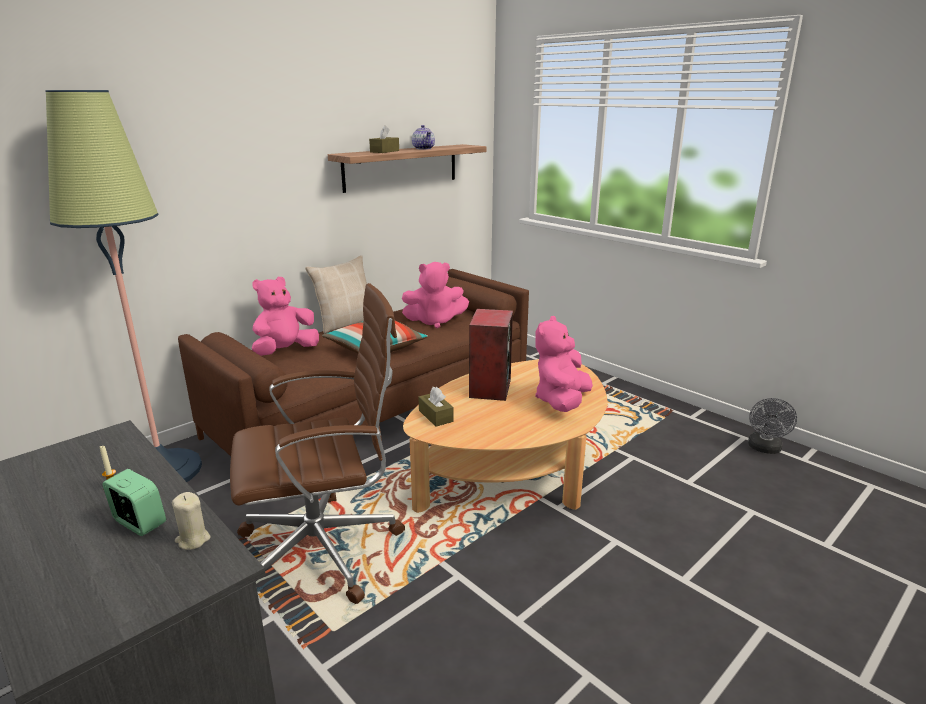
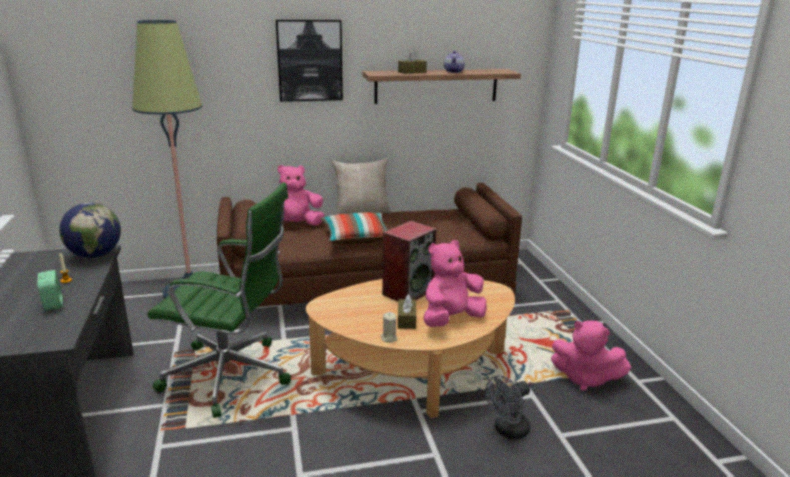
camera: 30 degrees right, 0 degrees up
(110, 442) = (95, 255): none -> globe
(193, 540) = (62, 321): beige candle -> beige candle (388, 338)
(268, 144) = (309, 60): none -> picture
(324, 549) = (231, 376): brown office chair -> green office chair
(435, 321) = (430, 226): pink plush toy -> pink plush toy (585, 378)
(435, 416) = (340, 301): brown tissue box -> brown tissue box (406, 320)
(764, 449) = (683, 436): grey fan -> grey fan (507, 431)

